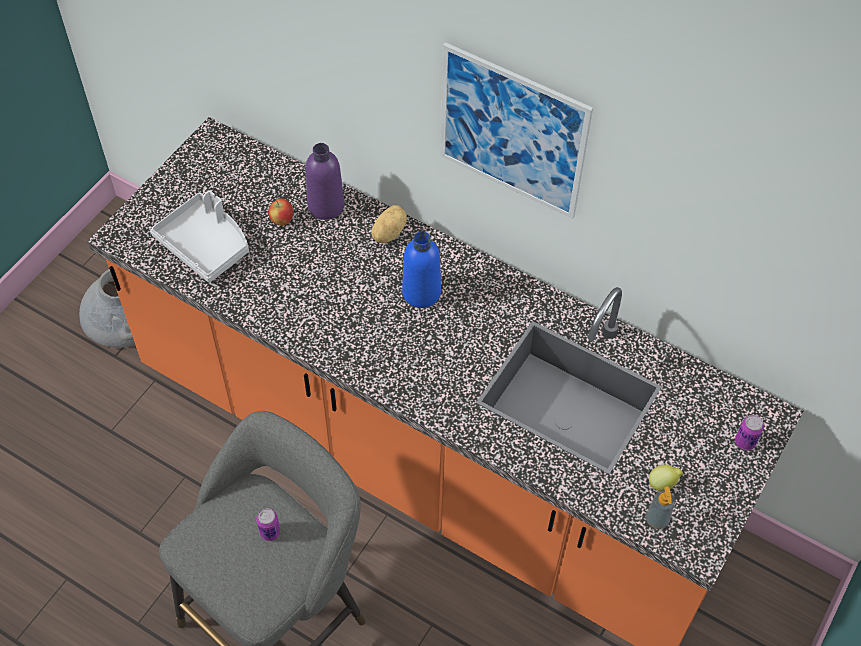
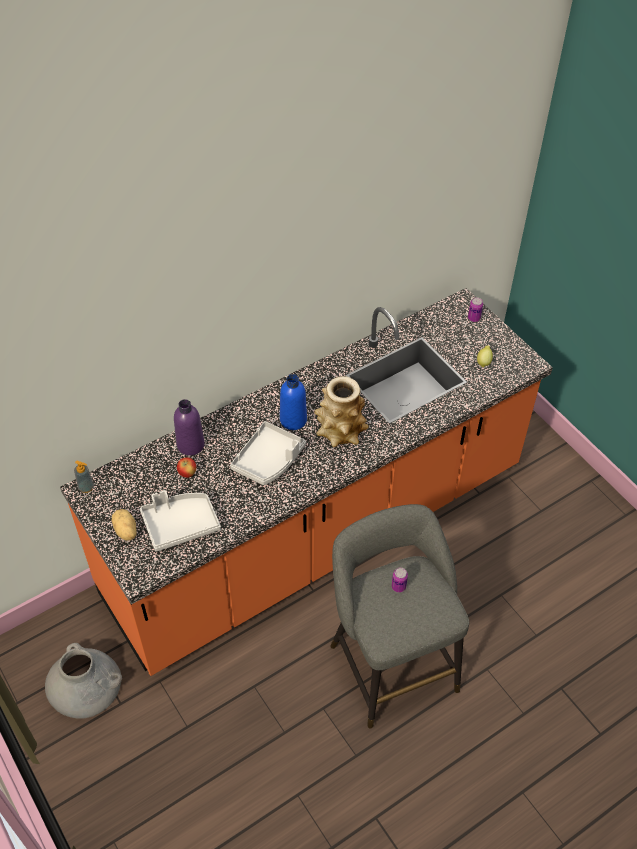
camera: 65 degrees left, 5 degrees down
(343, 292) = (269, 460): none -> grey tray
(388, 232) = (234, 420): potato -> potato (125, 531)
(431, 351) = (340, 431): none -> vase
(512, 132) = (282, 281): picture -> none
(657, 520) = (504, 373): soap dispenser -> soap dispenser (86, 487)

